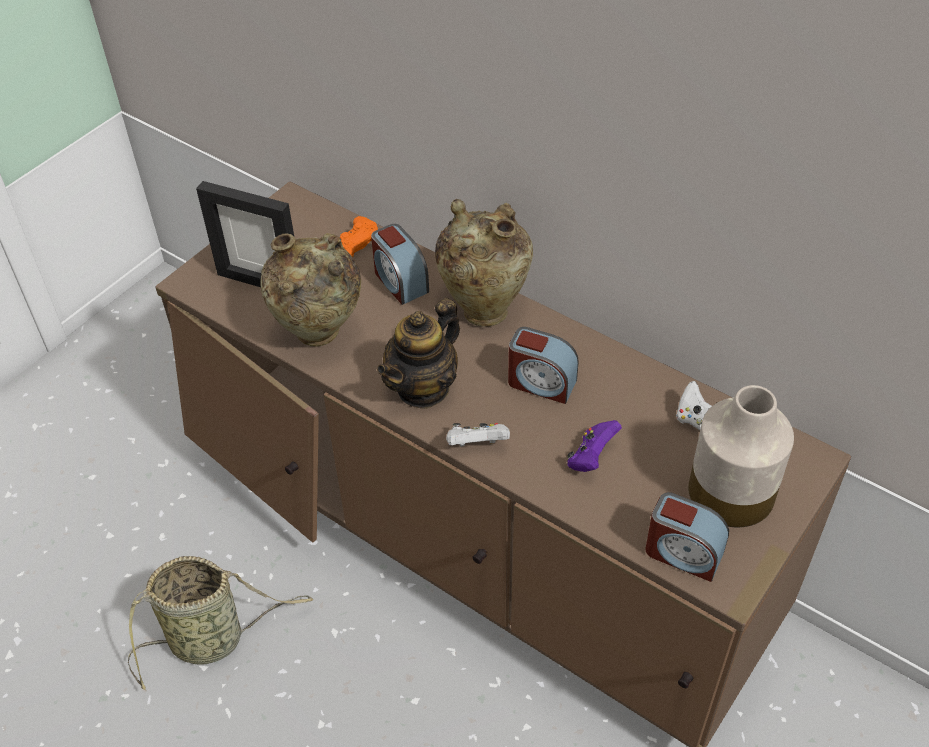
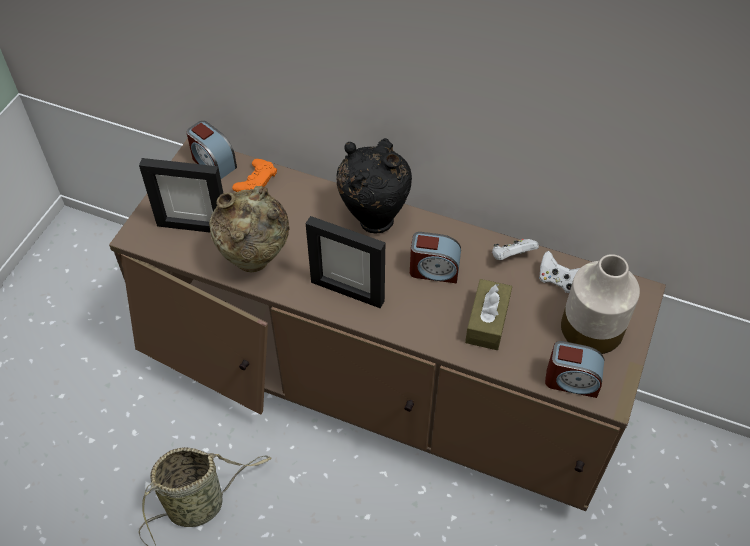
camera: 15 degrees left, 5 degrees up
(400, 281) = (303, 207): alarm clock -> alarm clock (213, 163)
(423, 388) = (348, 290): teapot -> picture frame
(477, 445) = (402, 328): white game controller -> white game controller (511, 257)
(484, 308) = (374, 218): beige vase -> black vase
(591, 458) = (487, 321): purple game controller -> brown tissue box

